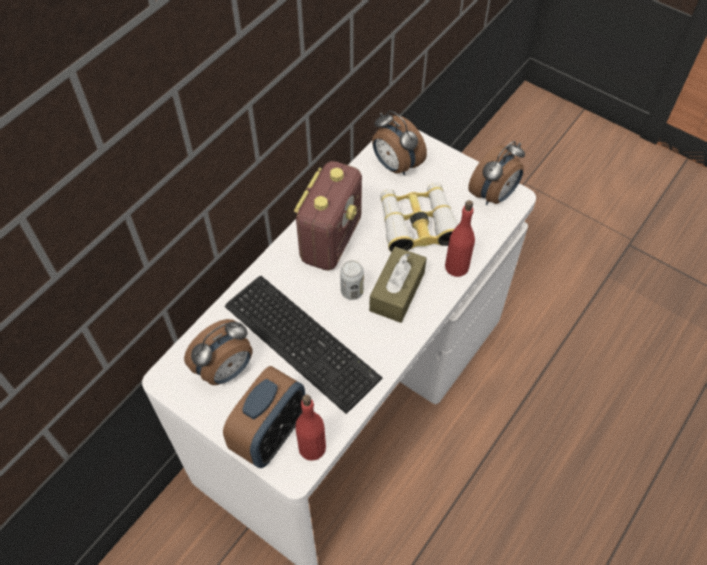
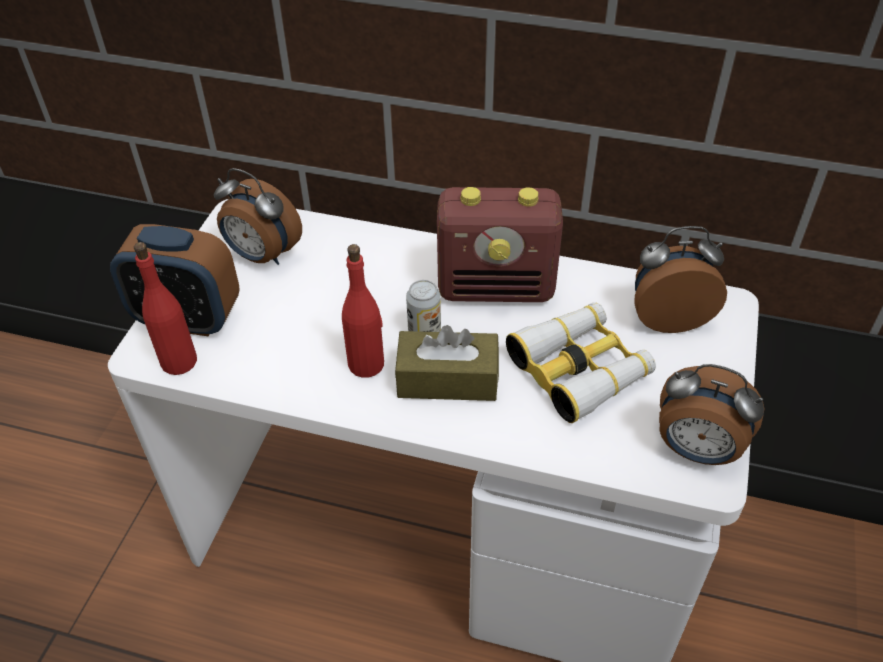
camera: 70 degrees right, 10 degrees down
(302, 338) = (331, 306): keyboard -> none
(395, 165) = (668, 316): alarm clock -> alarm clock turned 60 degrees clockwise
(456, 266) = (527, 436): red bottle -> red bottle (367, 364)

